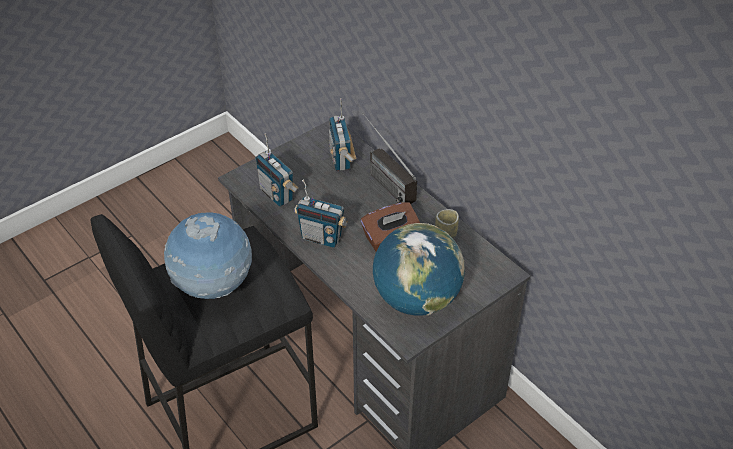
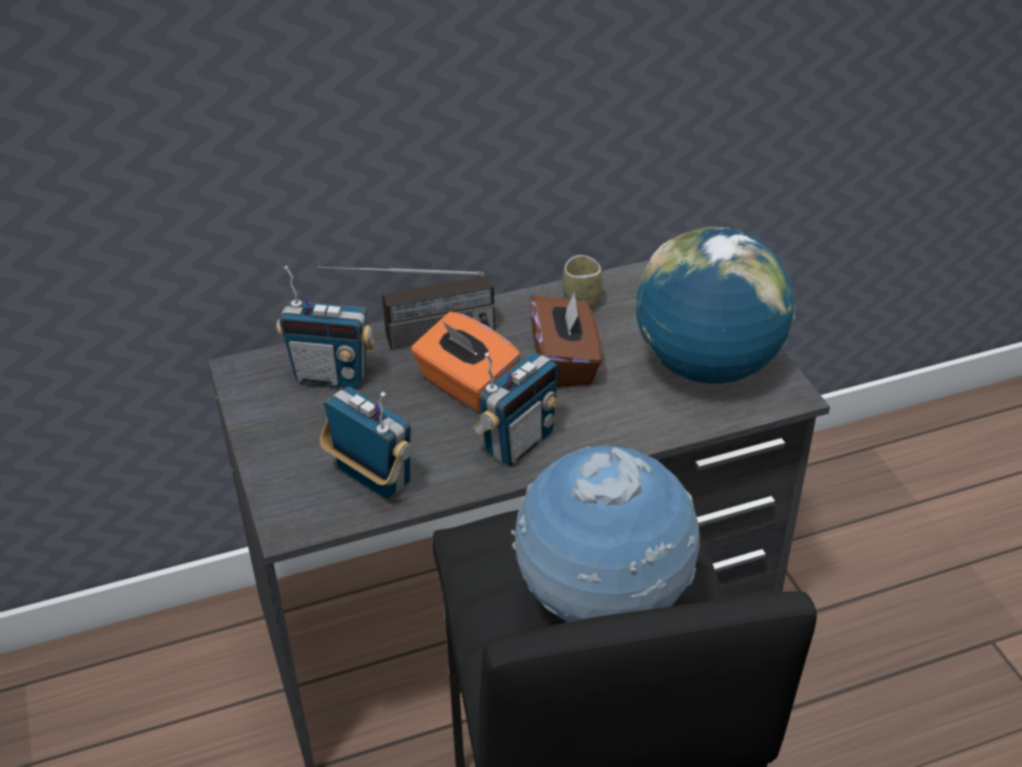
camera: 70 degrees left, 5 degrees down
(277, 195) = (372, 478): radio -> radio turned 120 degrees counterclockwise
(356, 208) = (466, 385): none -> orange tissue box

